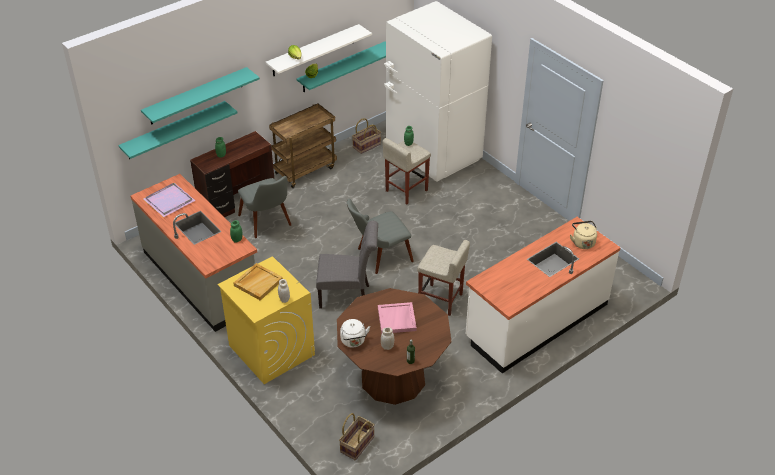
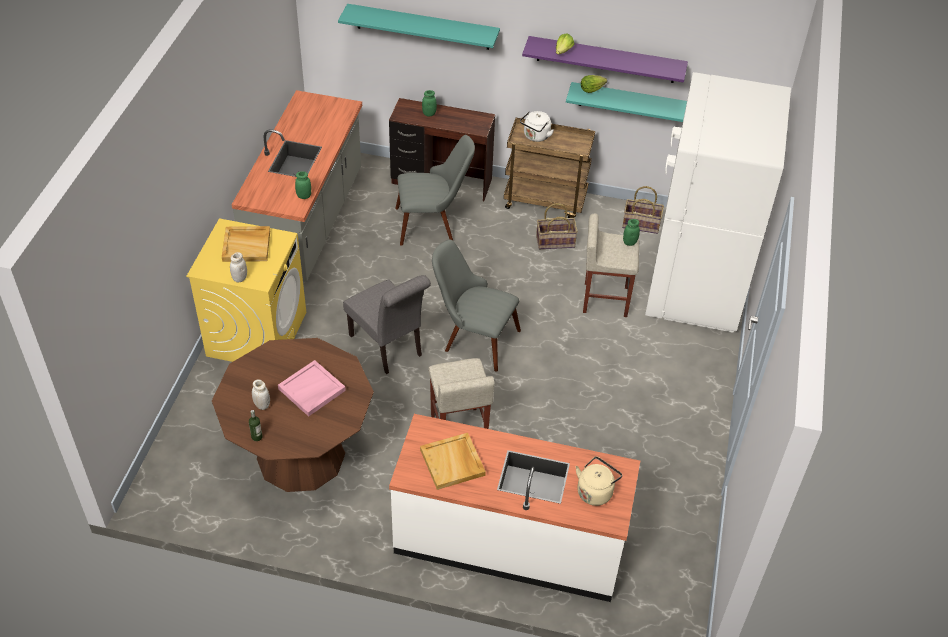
camera: 50 degrees right, 5 degrees up
(169, 200) = (315, 118): purple tray -> none
(174, 130) = (387, 52): turquoise shelf -> none
(268, 224) = (433, 223): grey chair -> grey chair turned 120 degrees counterclockwise
(313, 50) = (606, 59): white shelf -> purple shelf
(353, 341) = (246, 373): white kettle -> white kettle (535, 136)
(357, 444) = (183, 479): basket -> basket (555, 241)
(516, 284) = (453, 463): none -> beige tray

